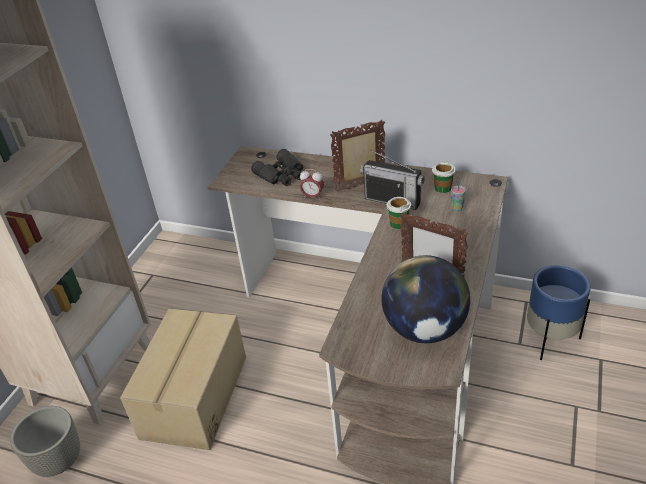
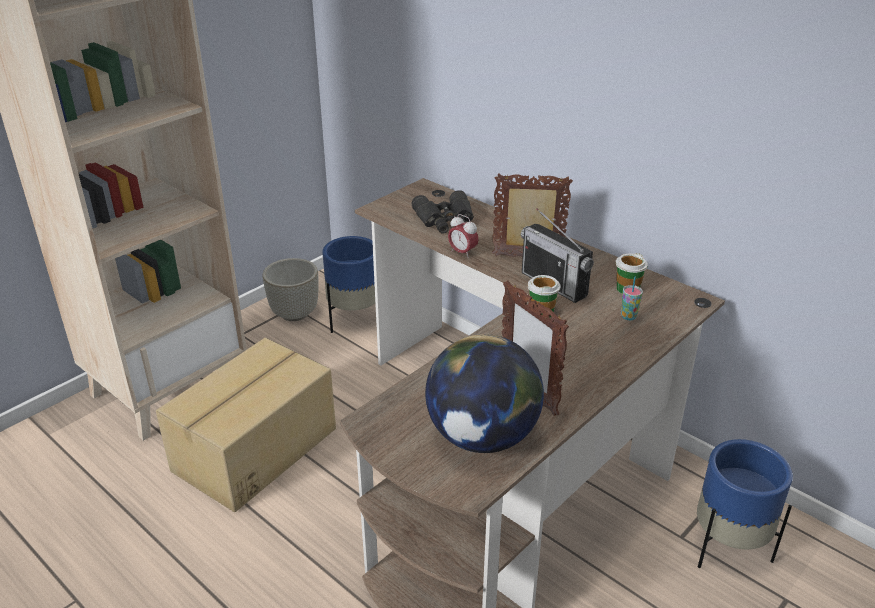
camera: 20 degrees right, 5 degrees down
(59, 461) = (83, 462): grey planter -> grey planter (295, 313)
(207, 268) = (354, 319): none -> blue planter

